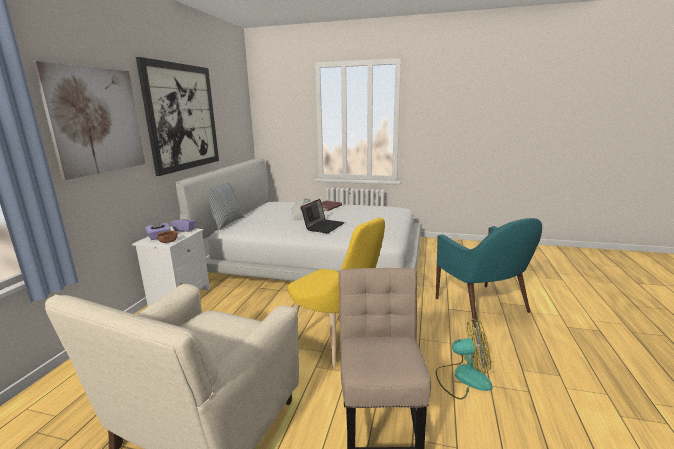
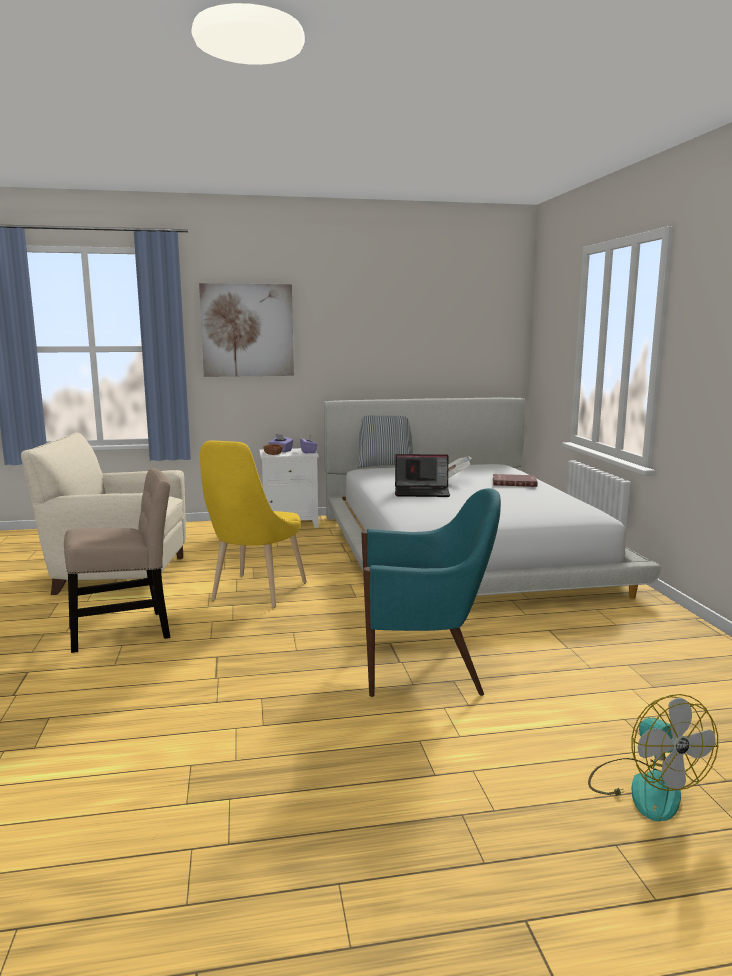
camera: 65 degrees right, 5 degrees down
(182, 117) = (365, 331): picture -> none
(463, 377) = (225, 661): fan -> fan (644, 788)
(482, 306) = (424, 666): turquoise armchair -> turquoise armchair turned 135 degrees counterclockwise

